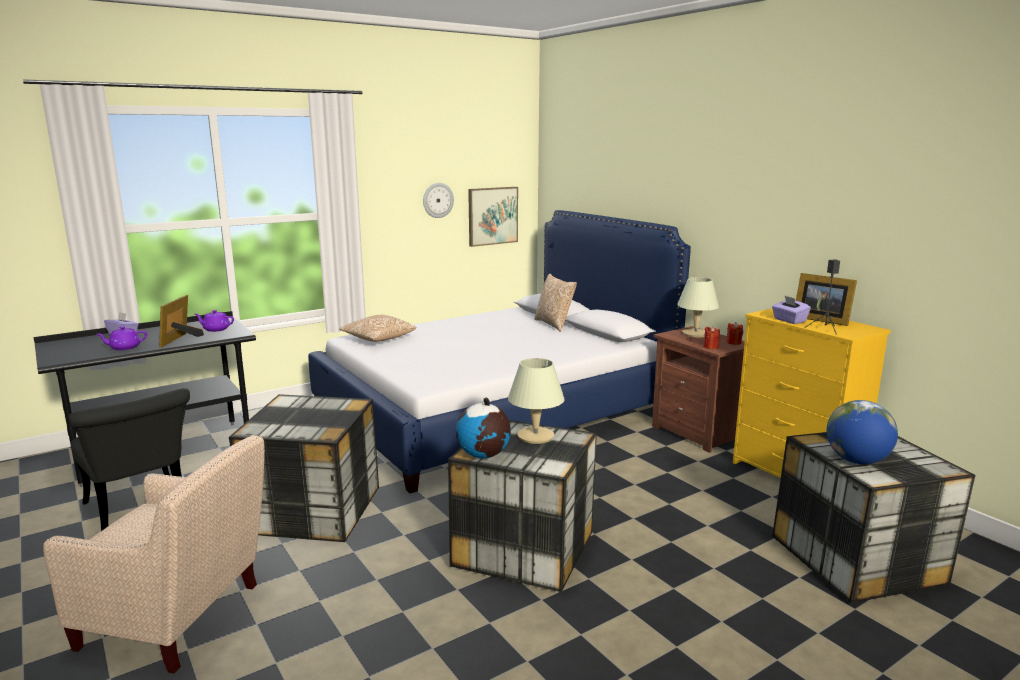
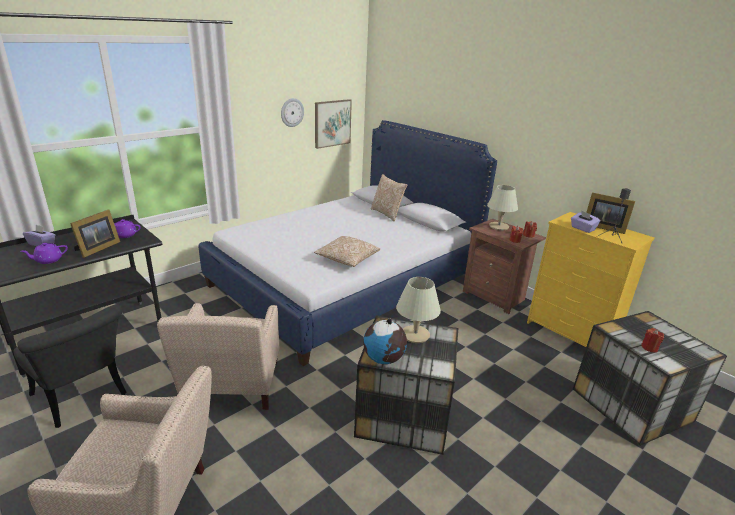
camera: 10 degrees left, 10 degrees up
(180, 340) = (97, 249): picture frame -> picture frame turned 150 degrees counterclockwise
(312, 511) = (230, 389): storage box -> beige armchair
(378, 339) = (256, 233): pillow -> pillow (347, 259)
(857, 461) = (649, 348): globe -> red candle

